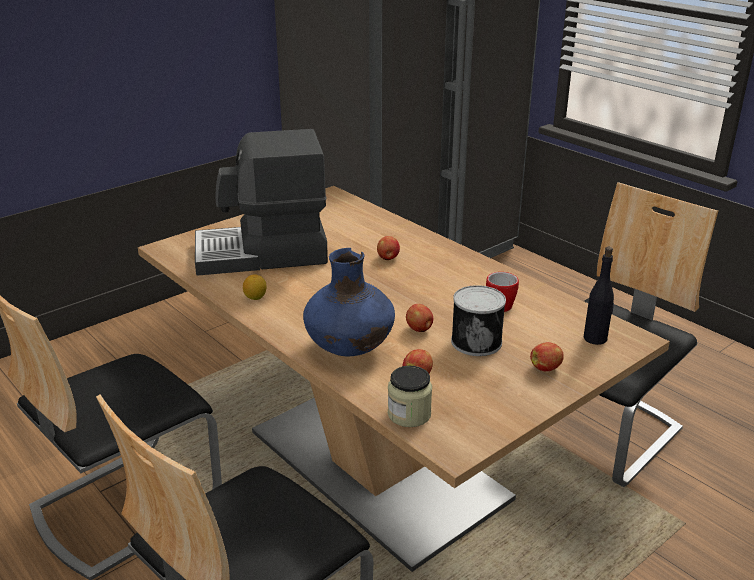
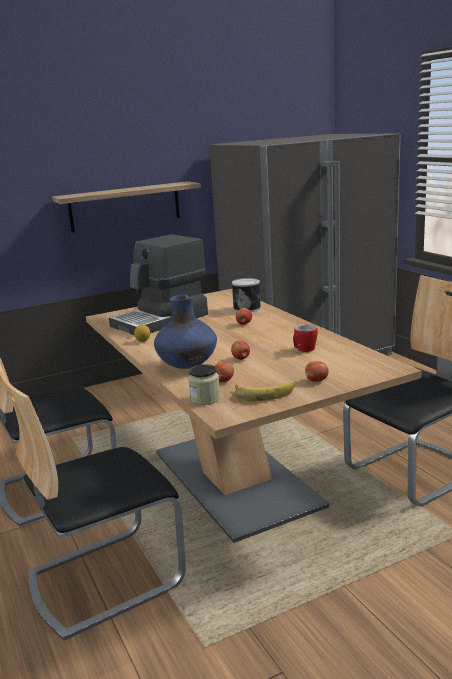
camera: 15 degrees right, 10 degrees down
(153, 54) = (125, 206): none -> shelf
(262, 254) = (161, 320): coffee machine -> coffee machine turned 45 degrees counterclockwise
(476, 341) = (277, 365): can -> can (247, 308)
(486, 397) = (263, 393): none -> banana
(595, 338) = (365, 367): black bottle -> none

